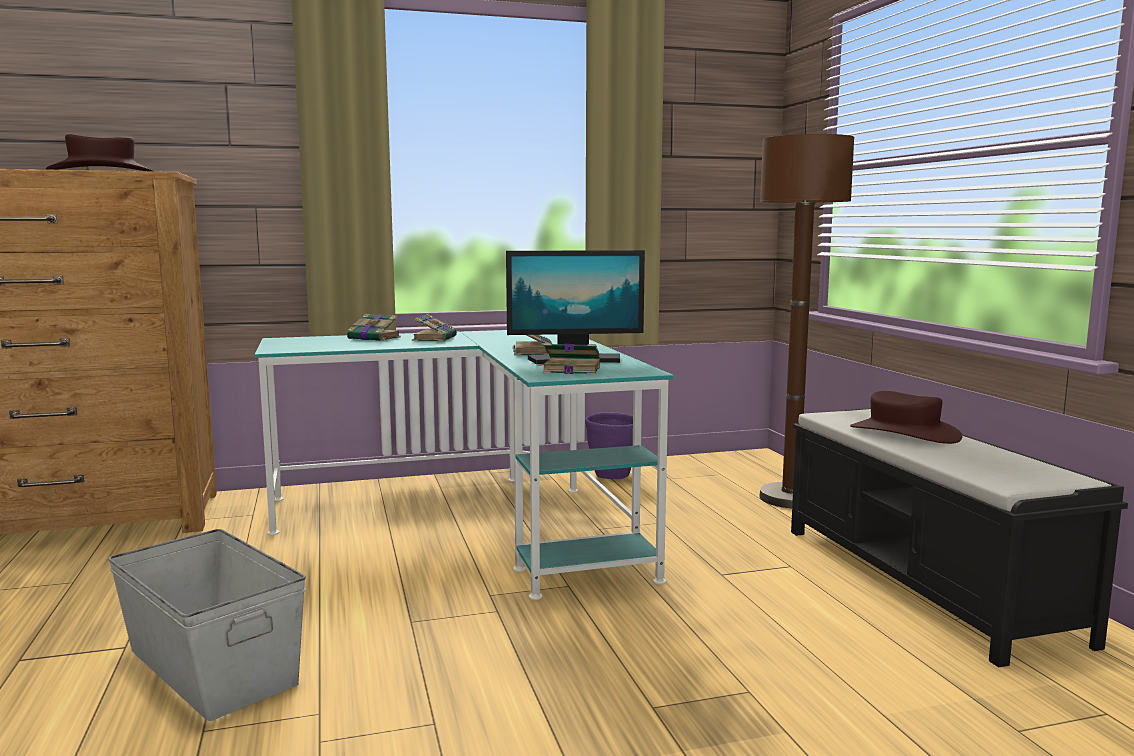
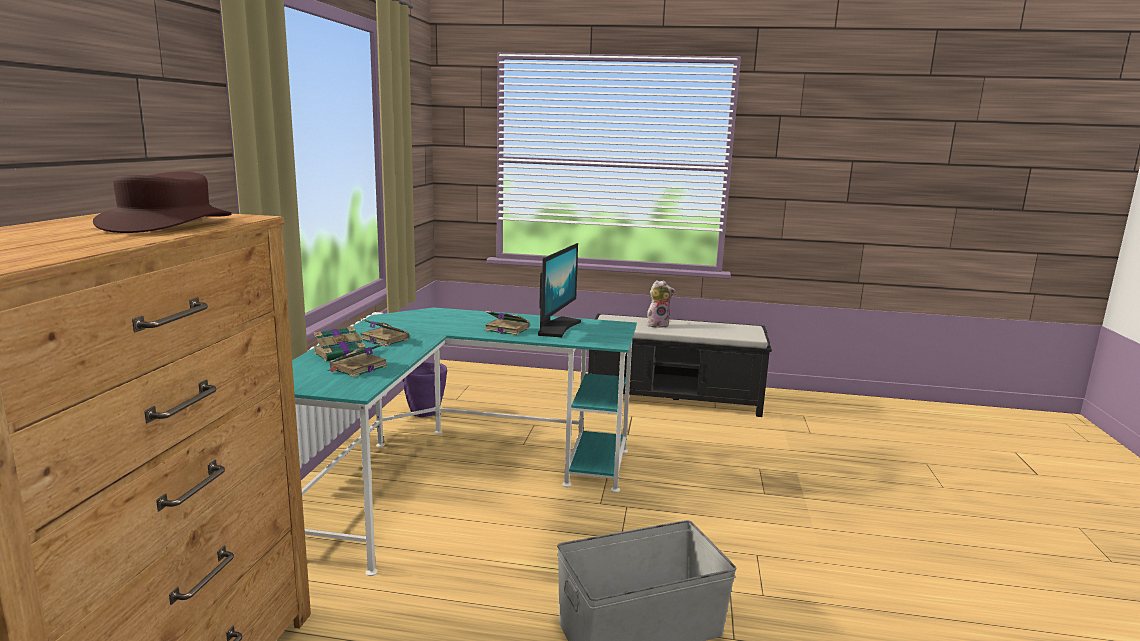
camera: 65 degrees left, 5 degrees up
(570, 370) = (596, 335): book -> book (358, 368)
(790, 498) = (536, 384): brown floor lamp -> none
(904, 433) = (658, 325): brown hat -> plush toy

